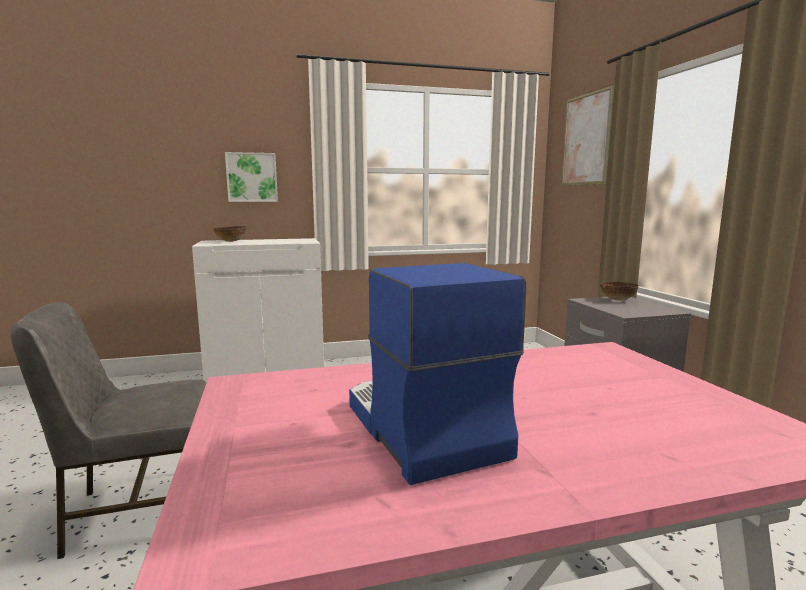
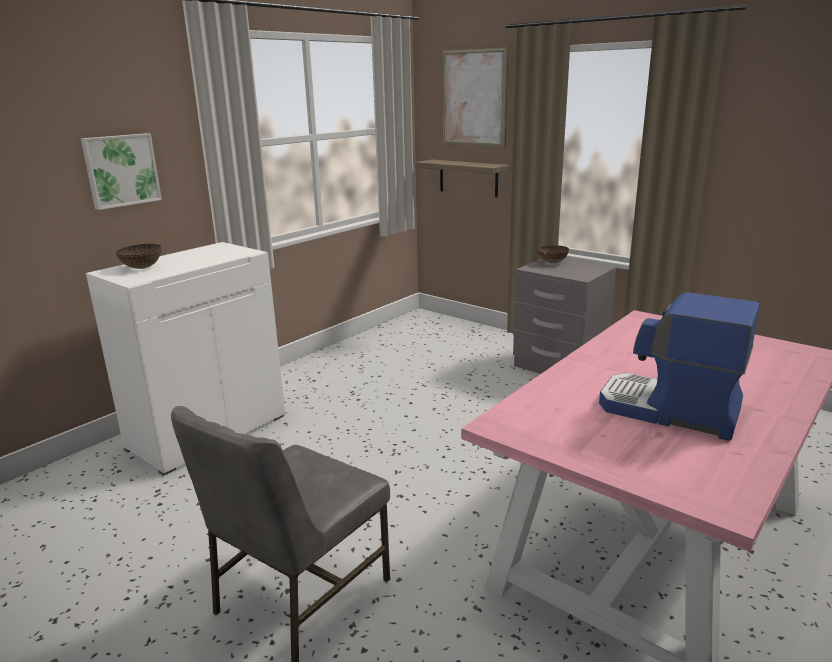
camera: 35 degrees left, 10 degrees up
(577, 217) = (468, 178): none -> shelf

